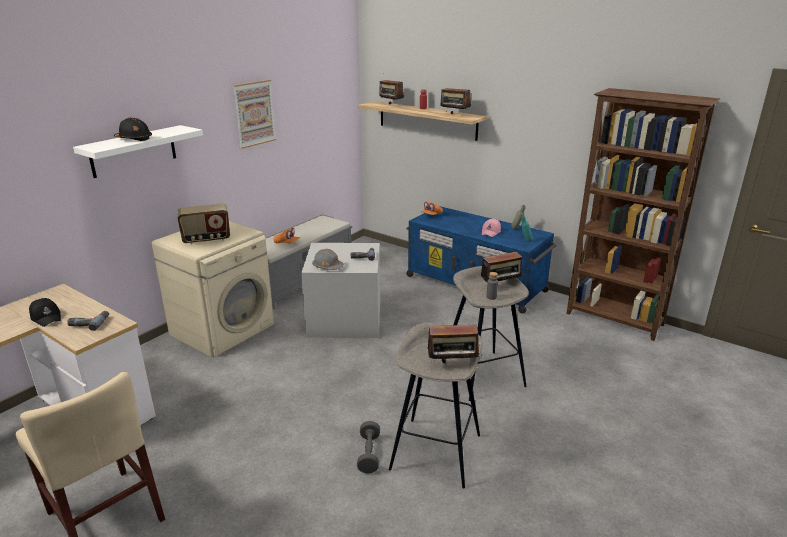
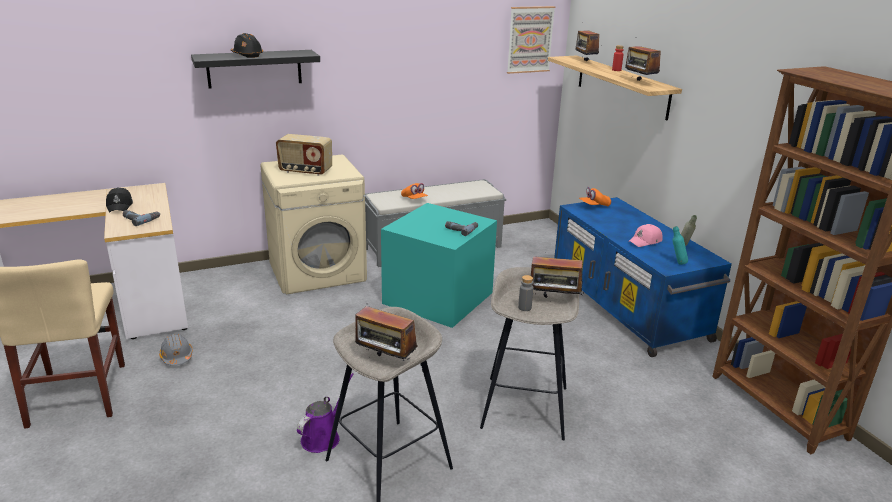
camera: 30 degrees right, 0 degrees up
(133, 151) = (254, 68): white shelf -> black shelf
(254, 113) = (406, 49): picture -> picture (530, 39)
(327, 267) = (412, 230): grey hard hat -> grey hard hat (177, 357)
(346, 318) = (440, 298): grey storage box -> turquoise storage box
(369, 454) = (323, 437): grey dumbbell -> purple watering can

